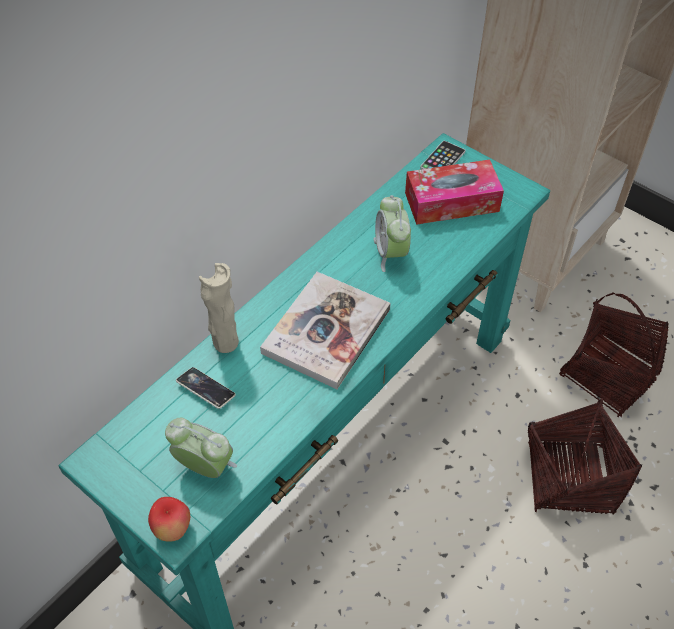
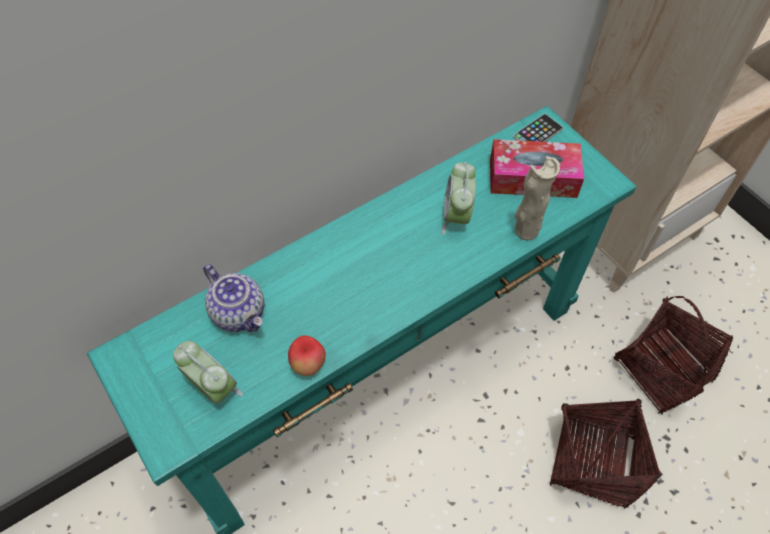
camera: 15 degrees right, 5 degrees up
(172, 529) = (165, 441): apple -> apple (308, 365)
(206, 389) = (239, 313): phone -> teapot
(224, 342) = (271, 270): beige vase -> beige vase (525, 230)
(326, 331) = (369, 281): book -> none

